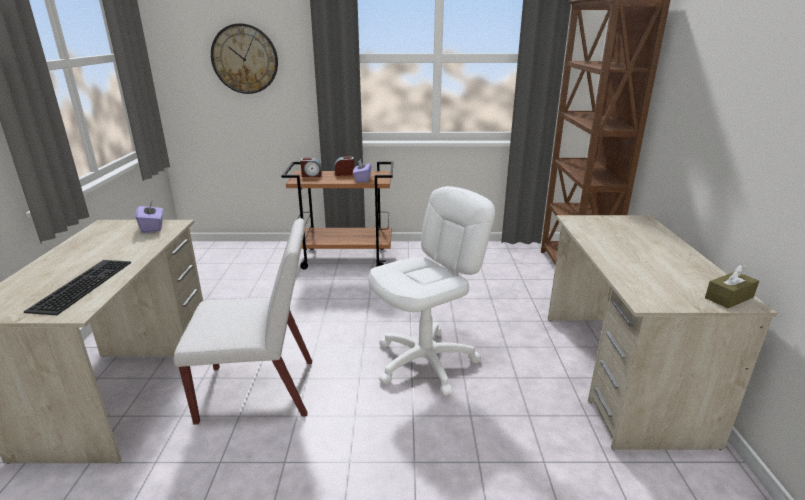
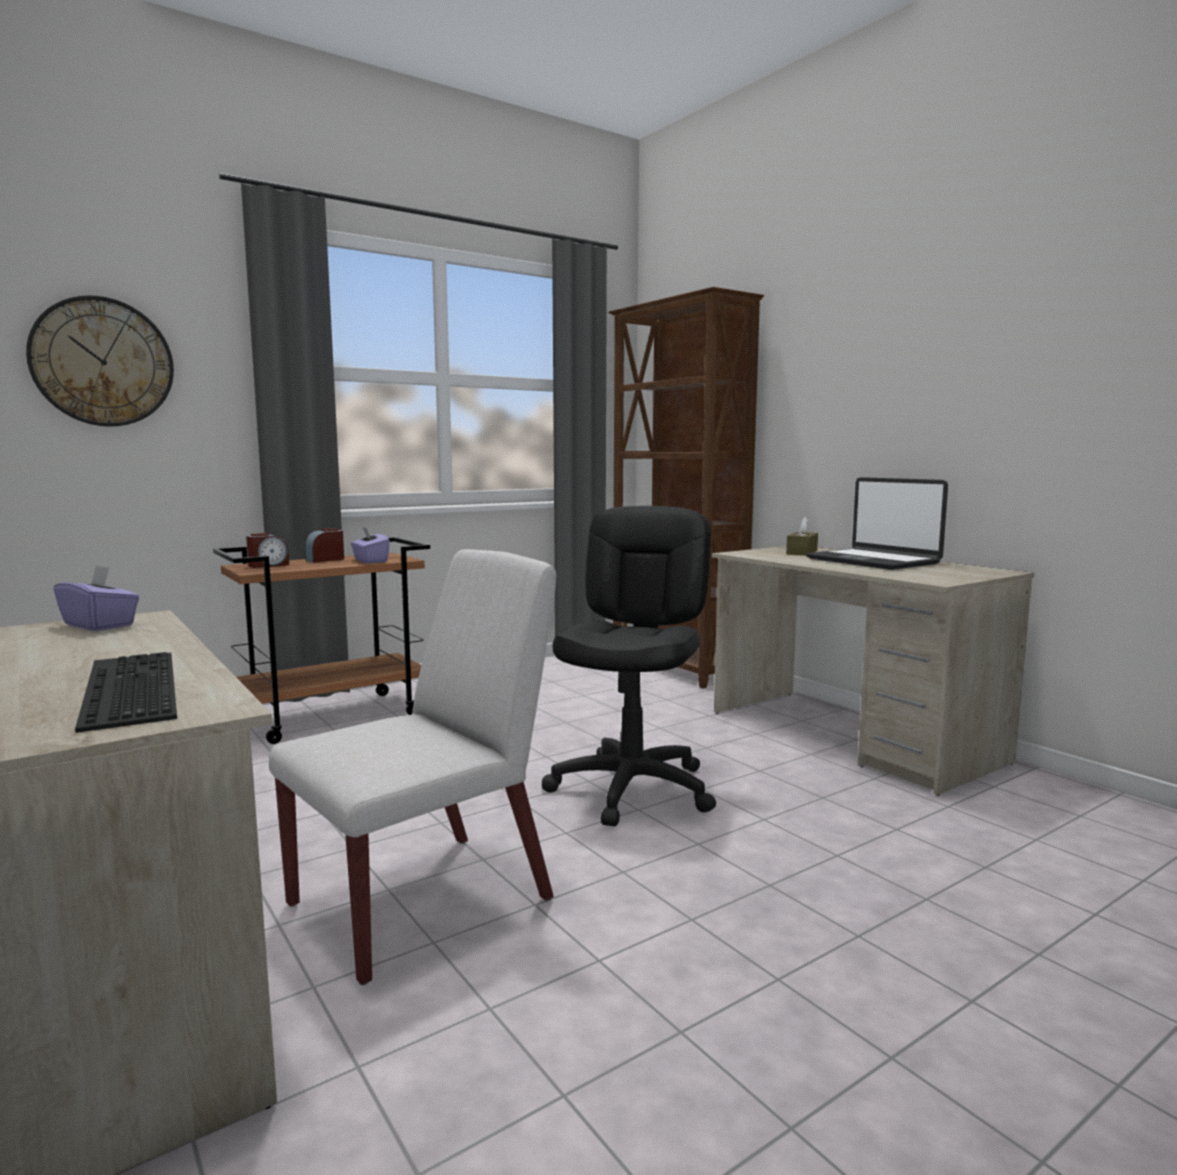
camera: 35 degrees left, 15 degrees down
(426, 362) = (632, 789): white office chair -> black office chair
(657, 256) = (873, 561): none -> laptop
(729, 297) = (986, 571): brown tissue box -> brown tissue box (802, 552)

